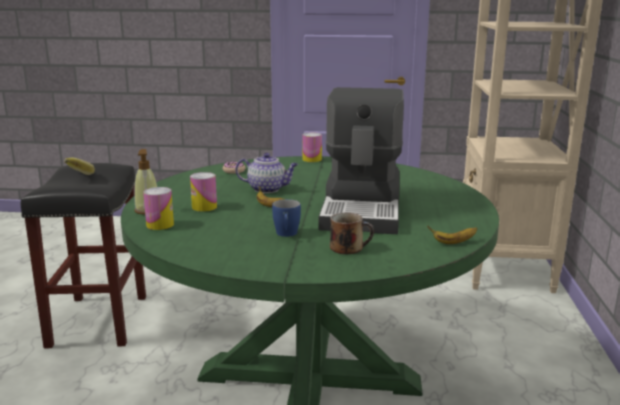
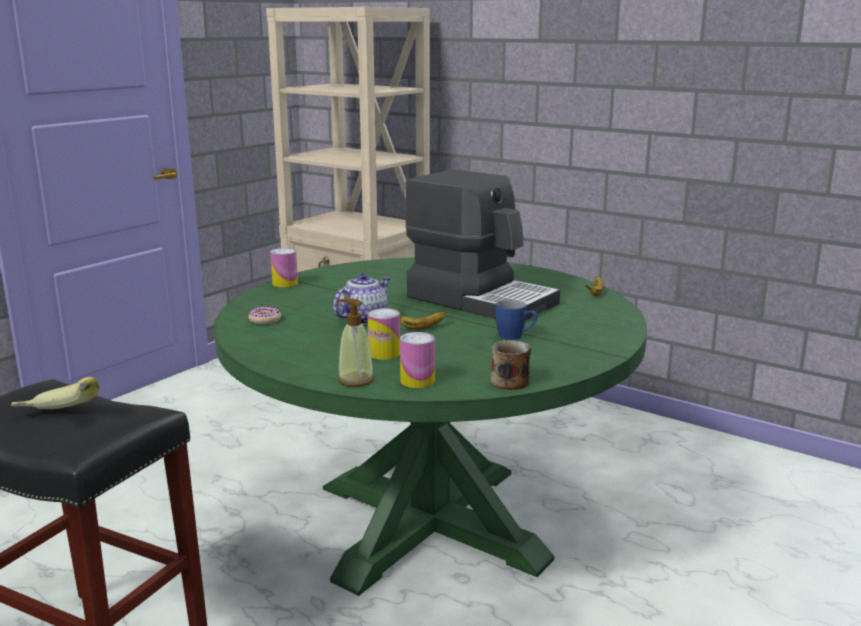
camera: 60 degrees left, 0 degrees up
(348, 247) = (572, 323): mug -> mug (511, 380)

